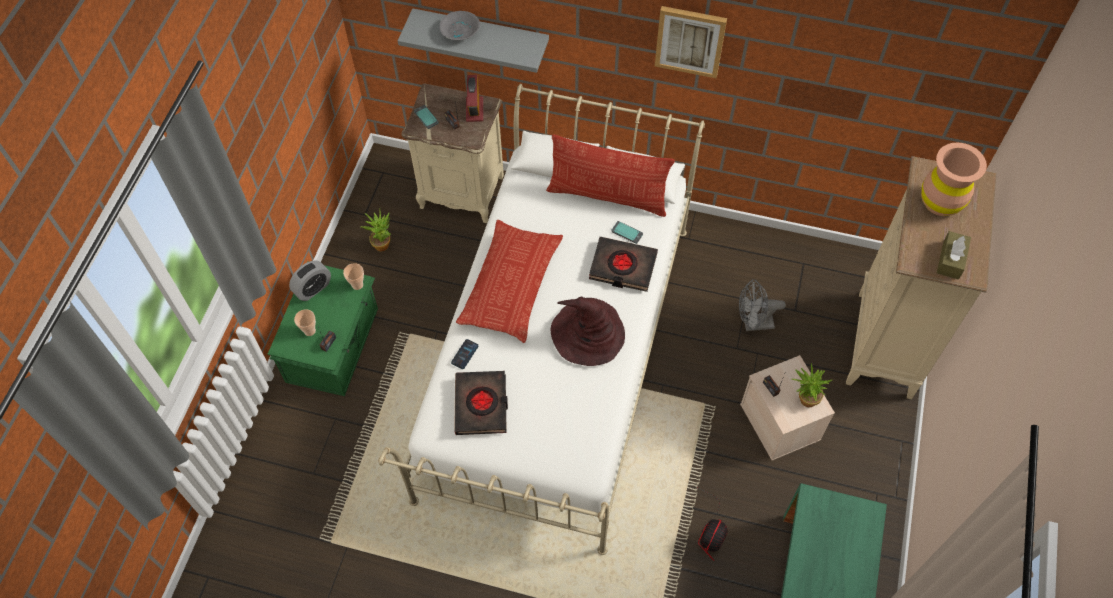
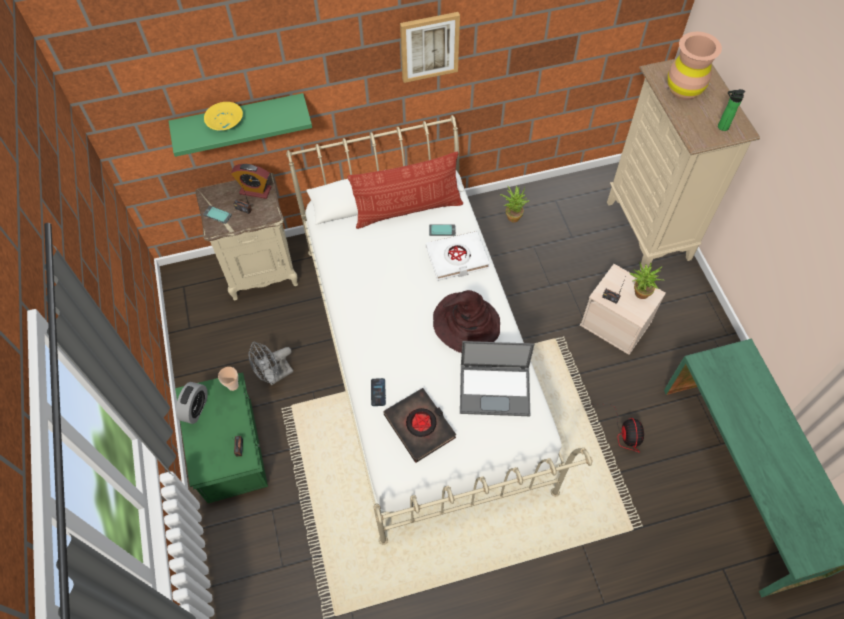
camera: 30 degrees left, 0 degrees up
(309, 331) = (215, 446): cup -> none
(382, 242) = (219, 343): potted plant -> potted plant (512, 215)
(459, 32) = (224, 122): grey bowl -> yellow bowl
(474, 110) = (255, 190): alarm clock -> alarm clock turned 45 degrees counterclockwise
(481, 38) = (241, 122): grey shelf -> green shelf
(511, 284) = (378, 316): pillow -> none
(574, 409) = (495, 389): none -> laptop
(622, 267) = (457, 258): black book -> white book
(753, 324) = (550, 261): grey fan -> grey fan (274, 376)
(951, 260) = (721, 127): brown tissue box -> bottle

